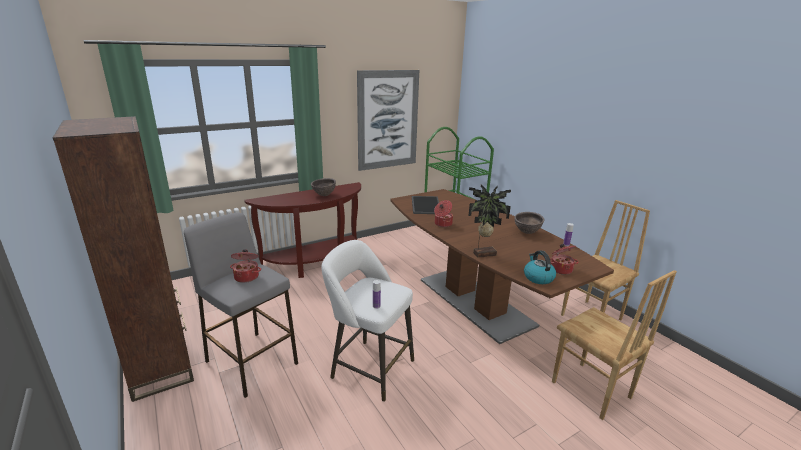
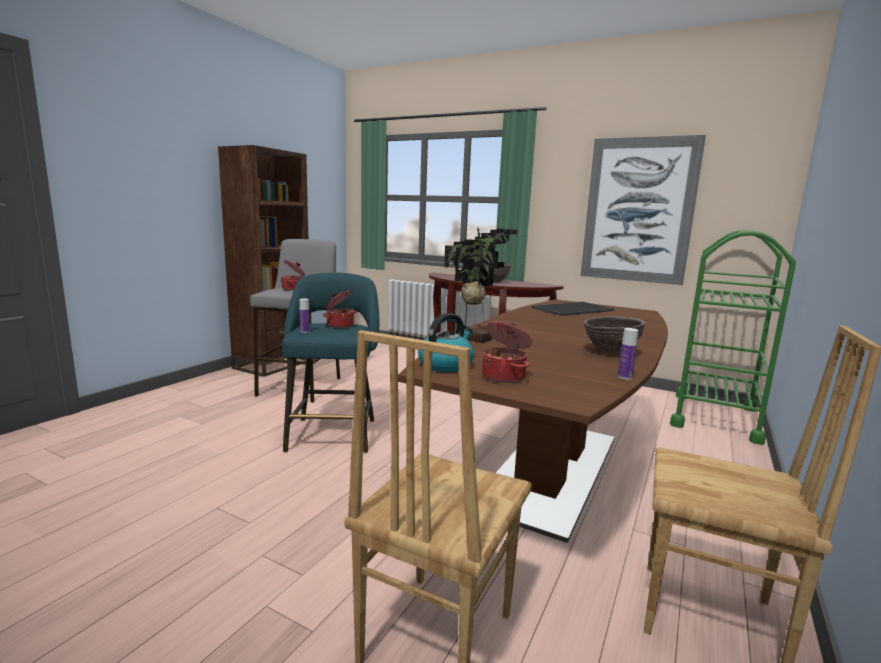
camera: 60 degrees right, 10 degrees down
(369, 367) = (333, 433): white stool -> turquoise stool
(442, 224) = (529, 318): cooking pot -> cooking pot (339, 325)

